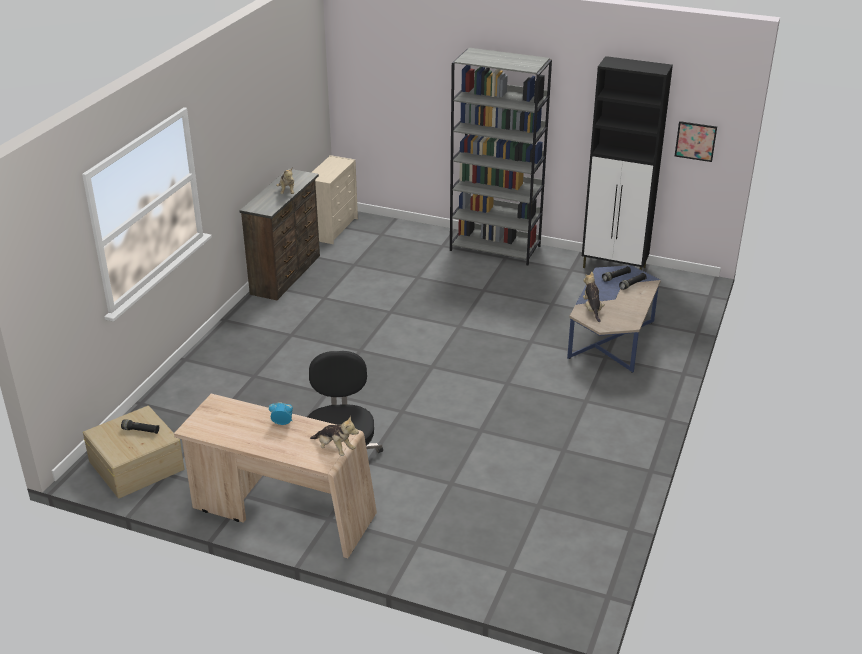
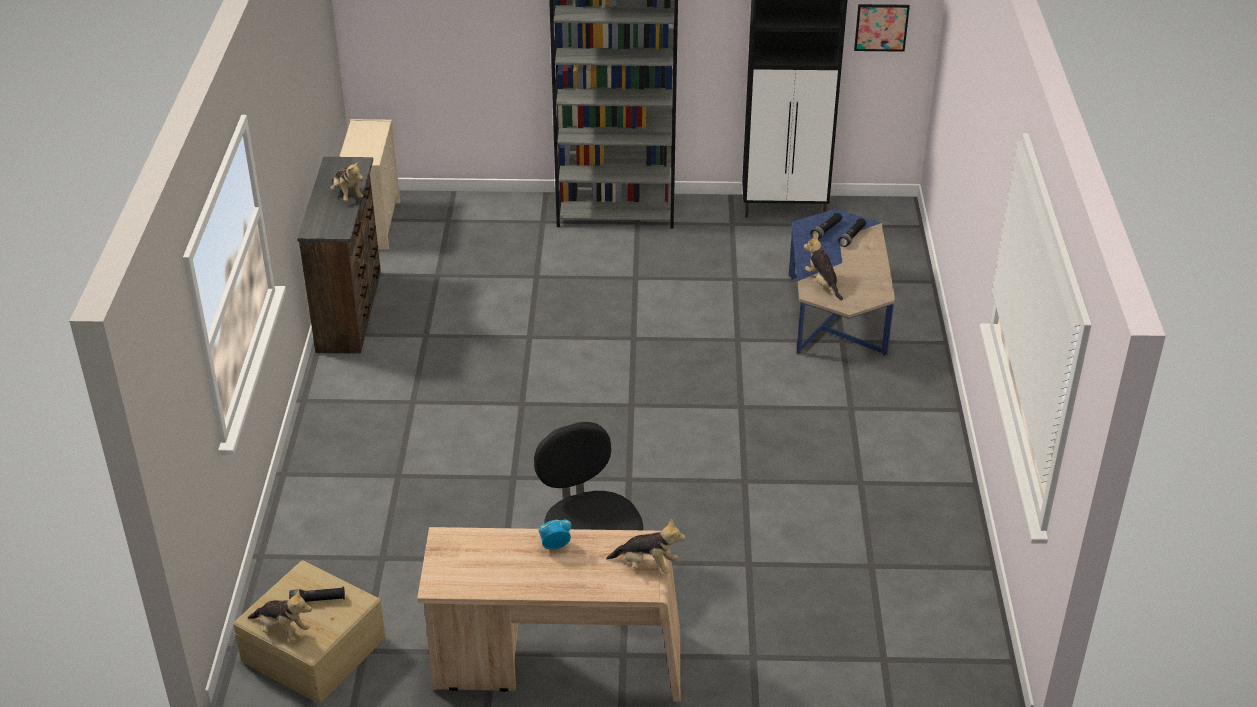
camera: 20 degrees left, 5 degrees up
(108, 442) = (282, 630): none -> plush toy

